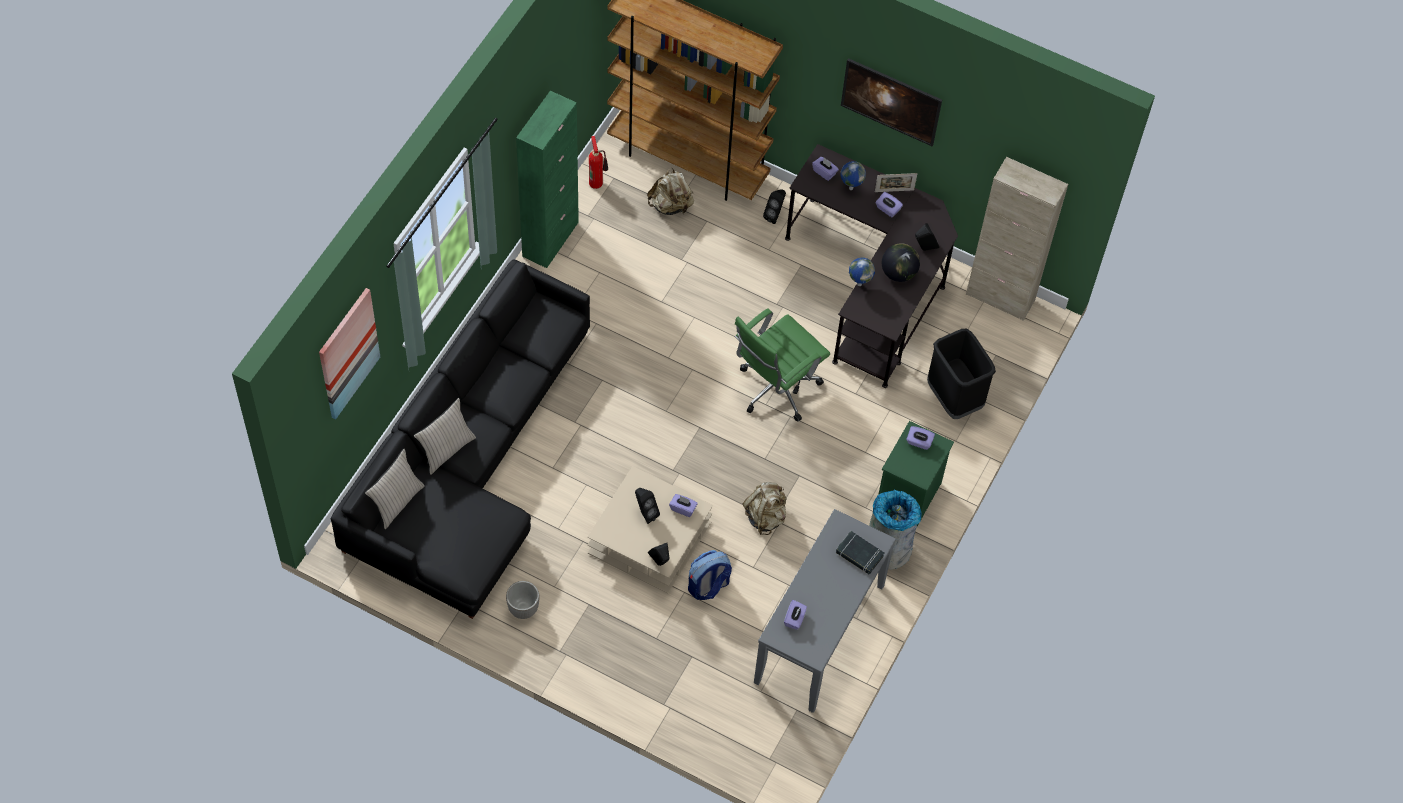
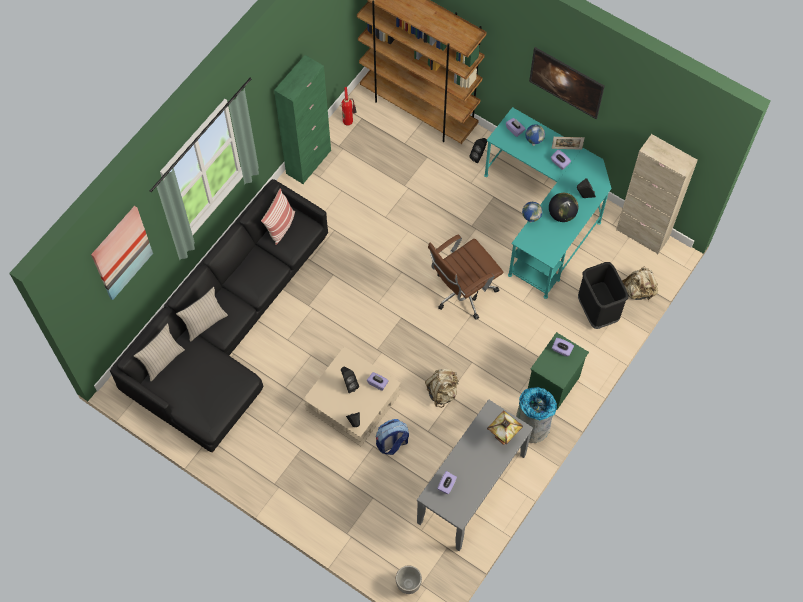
camera: 10 degrees right, 5 degrees up
(523, 609) = (251, 448): planter -> planter (408, 584)
(531, 320) = (281, 226): none -> pillow
(671, 205) = (401, 142): beige backpack -> beige backpack (638, 291)
(775, 390) = (462, 293): green office chair -> brown office chair
(859, 554) = (503, 438): black book -> table lamp
(872, 284) = (546, 216): black desk -> turquoise desk

